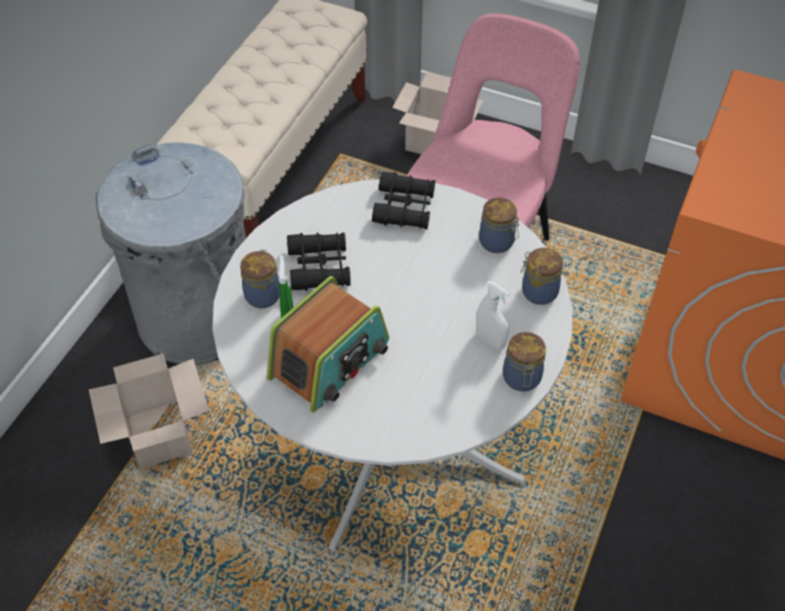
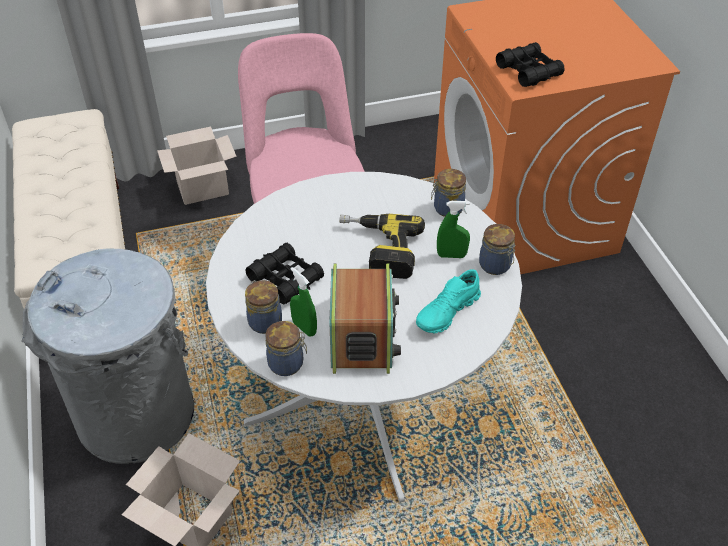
camera: 40 degrees left, 5 degrees down
(404, 208) = (302, 207): black binoculars -> black binoculars (529, 71)
(425, 392) = (447, 312): none -> turquoise shoe
(427, 291) = (378, 250): none -> power drill
(490, 341) = (451, 255): white spray bottle -> green spray bottle
(497, 243) = (389, 194): jar -> jar (287, 364)

